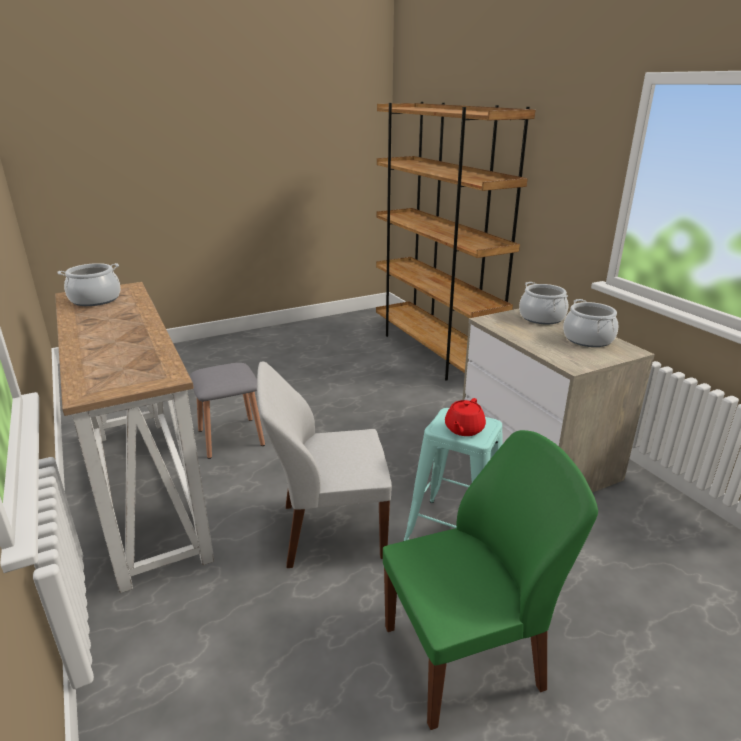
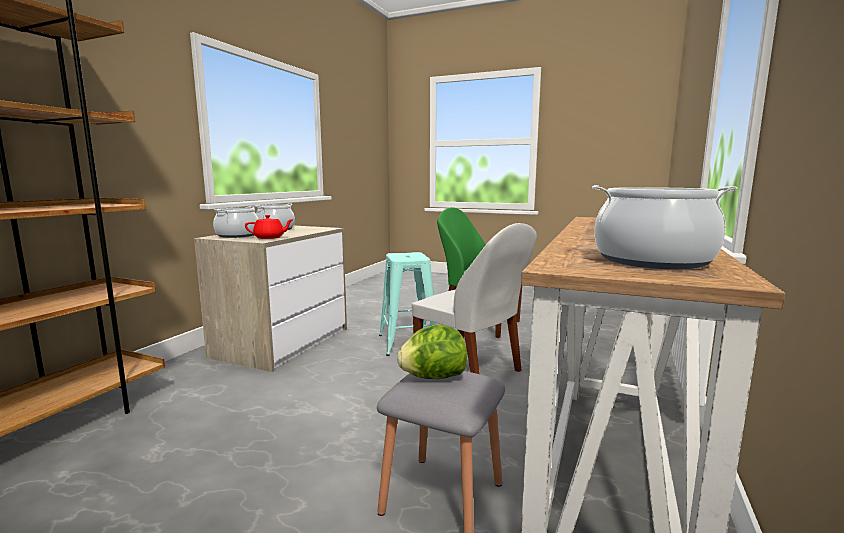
camera: 130 degrees left, 15 degrees down
(229, 371) = (433, 377): none -> lettuce
(463, 429) = (411, 255): red teapot -> red teapot (269, 238)

